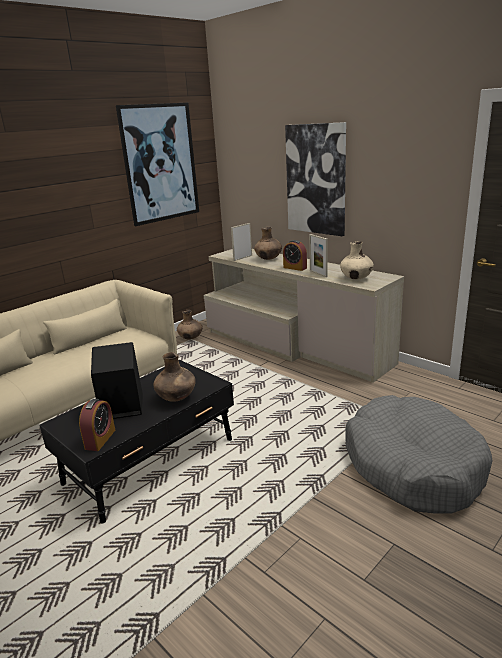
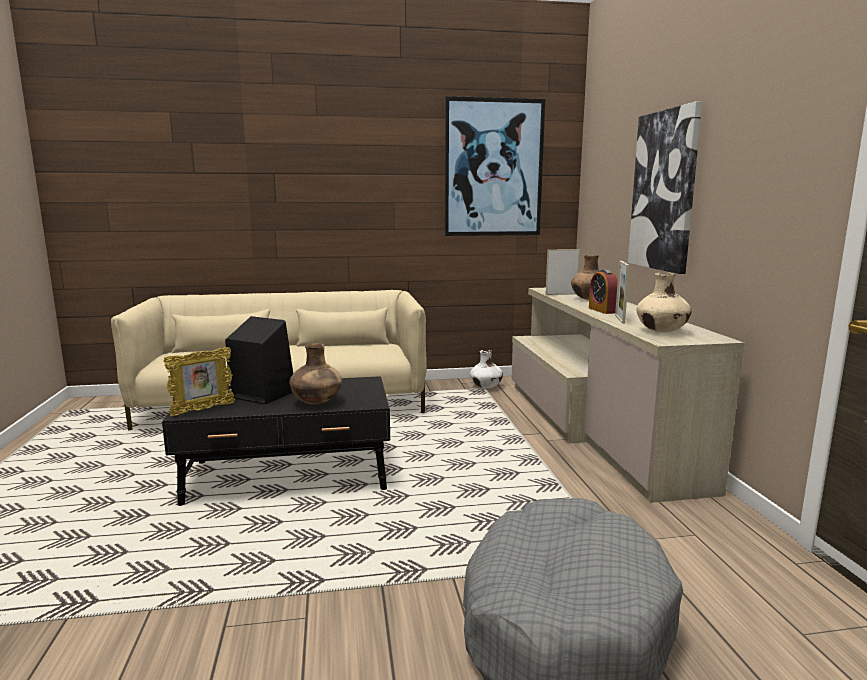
camera: 35 degrees right, 10 degrees down
(100, 439) = (203, 409): alarm clock -> picture frame
(191, 338) = (486, 387): brown vase -> white vase

